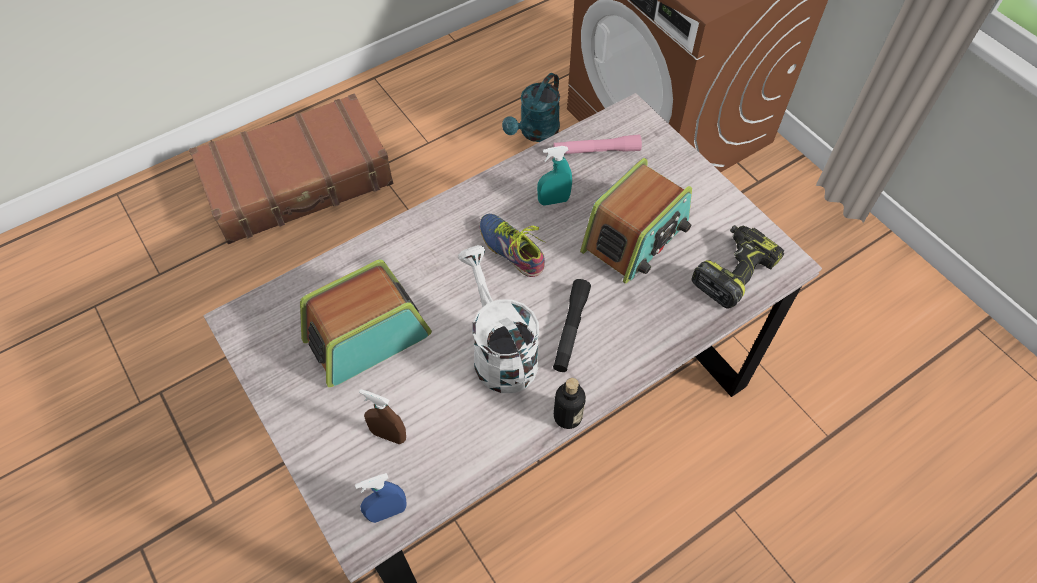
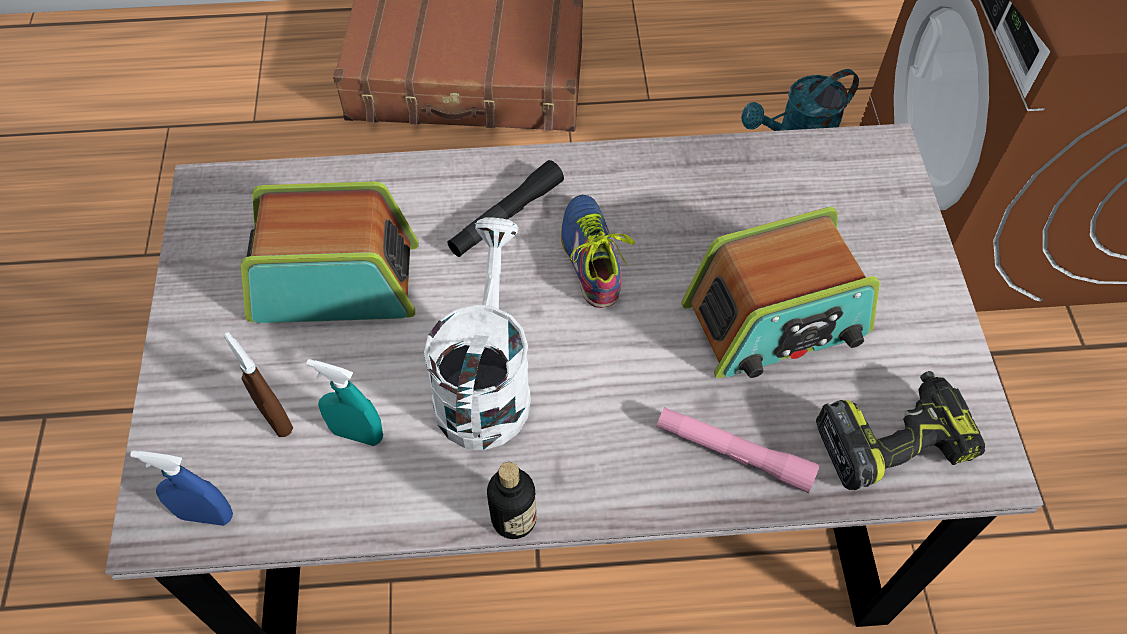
camera: 30 degrees right, 0 degrees up
(553, 201) = (691, 219): turquoise spray bottle -> turquoise spray bottle (357, 434)
(570, 329) = (598, 403): black flashlight -> black flashlight (506, 217)
(596, 151) = (797, 178): pink flashlight -> pink flashlight (733, 453)

